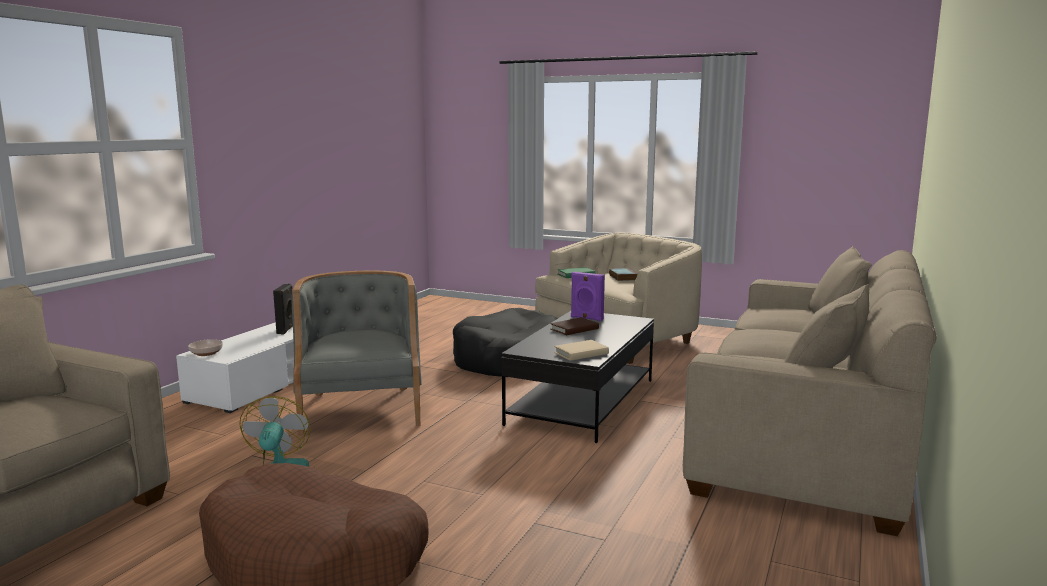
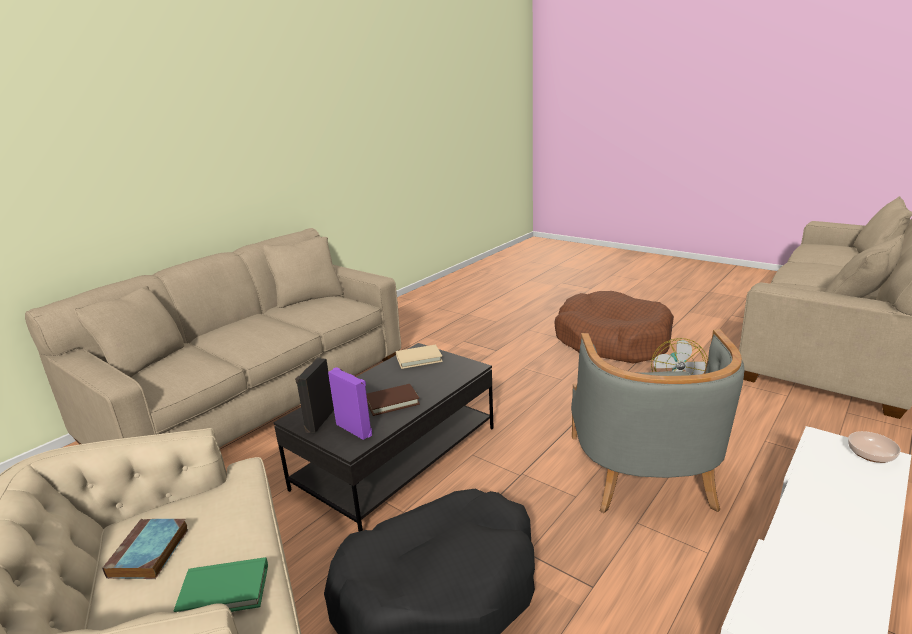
camera: 165 degrees left, 10 degrees up
(286, 330) = (828, 528): black speaker -> black speaker (318, 420)

